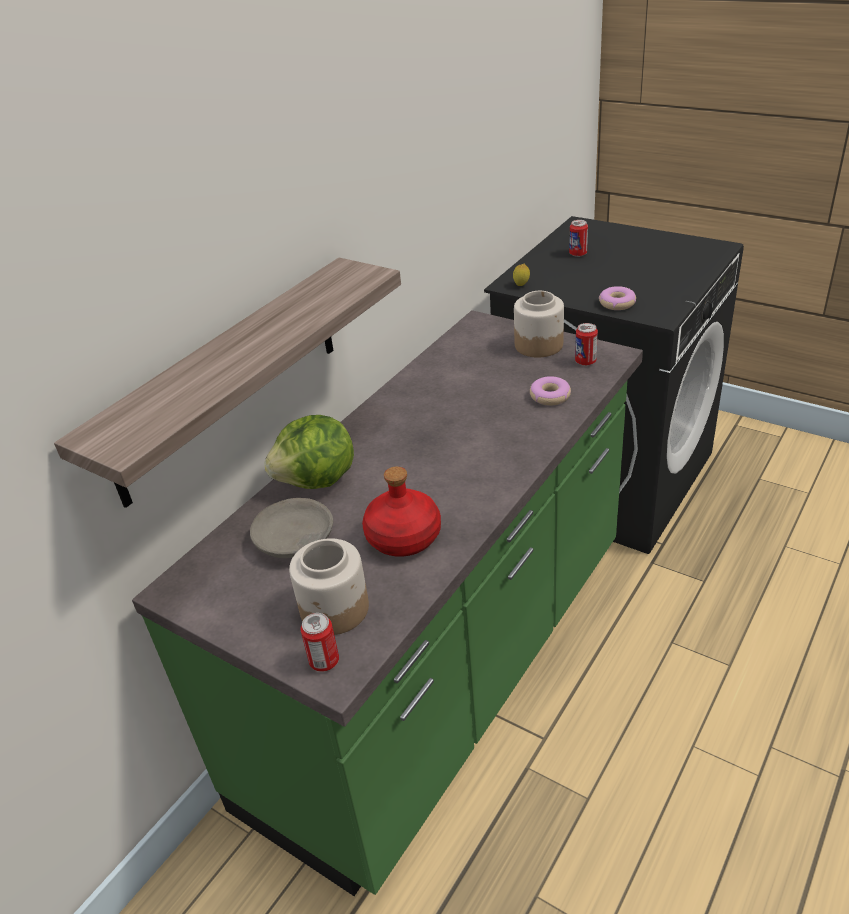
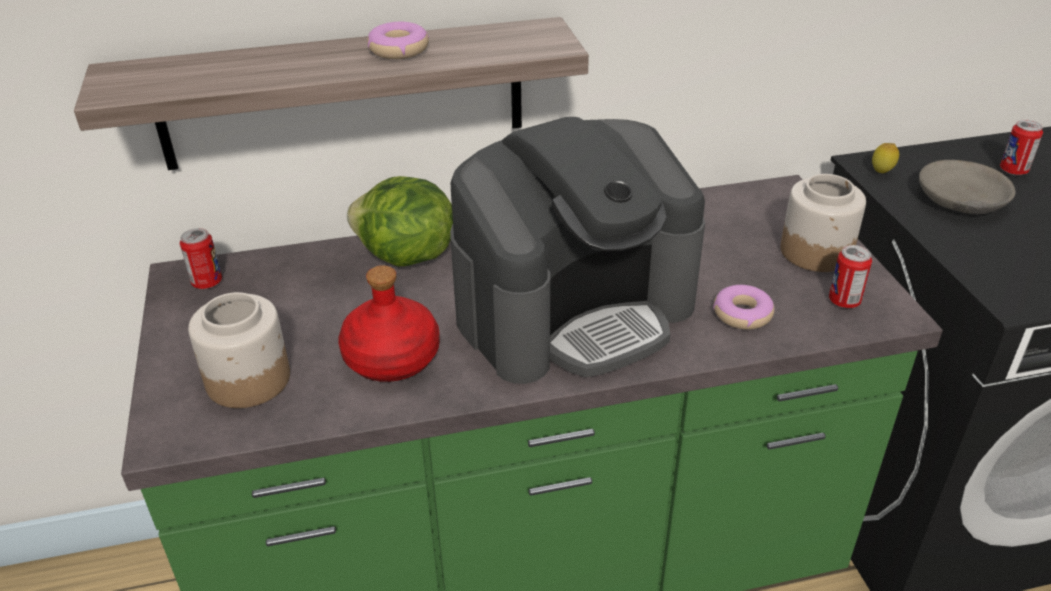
camera: 40 degrees right, 0 degrees up
(295, 540) = (312, 297): grey bowl -> grey bowl (961, 200)
(324, 661) = (175, 418): can -> can (207, 282)
(464, 447) = (574, 310): none -> coffee machine
(617, 303) = (974, 253): donut -> donut (398, 50)

